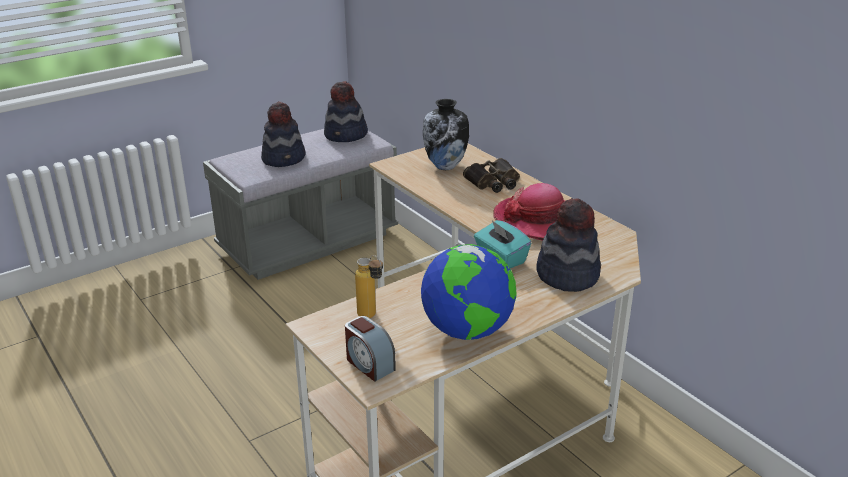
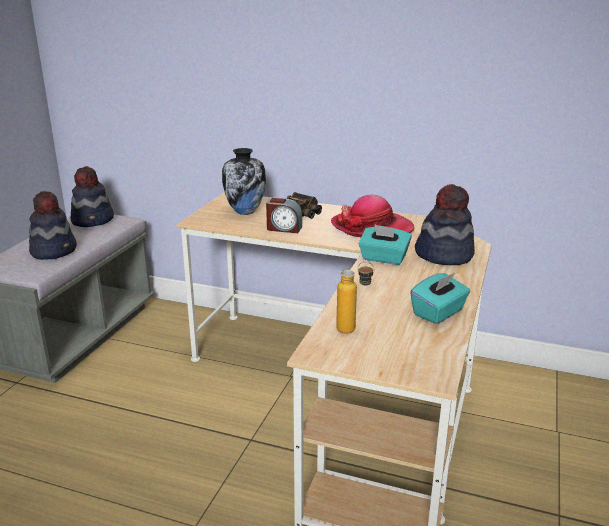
camera: 35 degrees left, 5 degrees down
(369, 364) = (407, 364): alarm clock -> alarm clock (284, 228)
(467, 331) = (439, 313): globe -> turquoise tissue box

